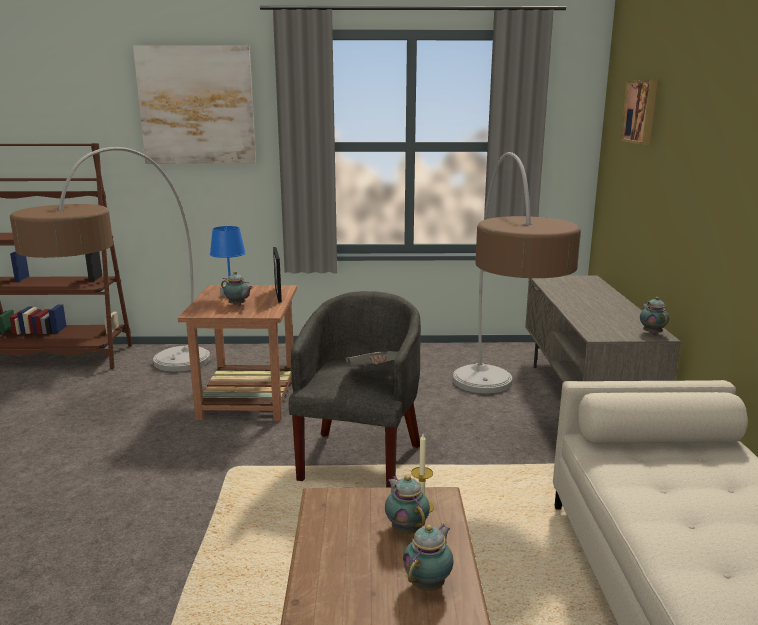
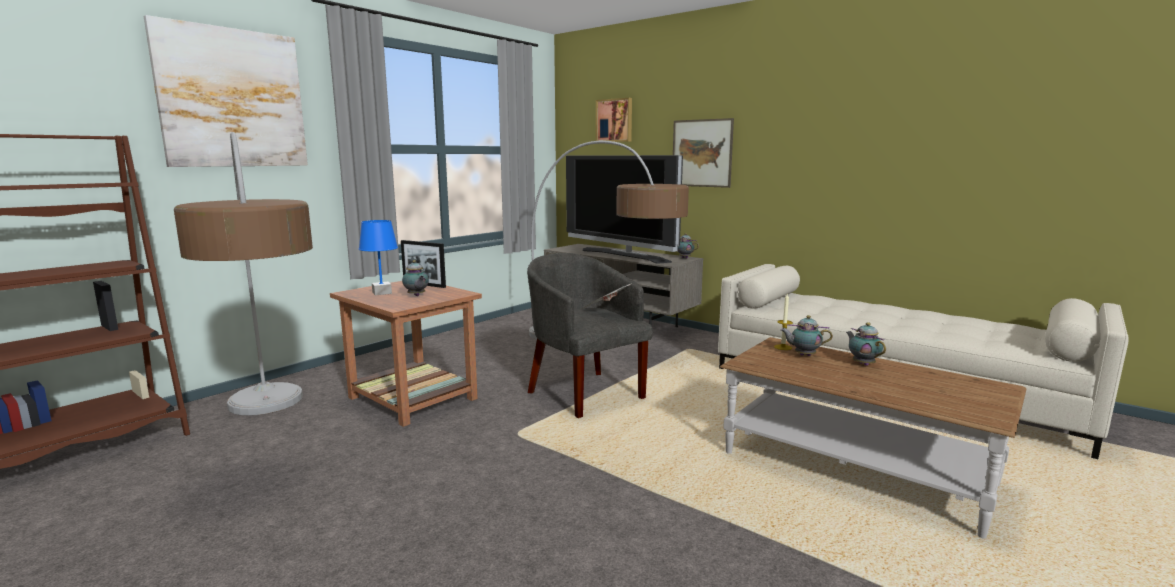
camera: 50 degrees left, 5 degrees down
(238, 305) = (416, 296): teapot -> teapot turned 75 degrees clockwise
(586, 308) = (624, 255): none -> television
(703, 176) = (702, 153): none -> picture

